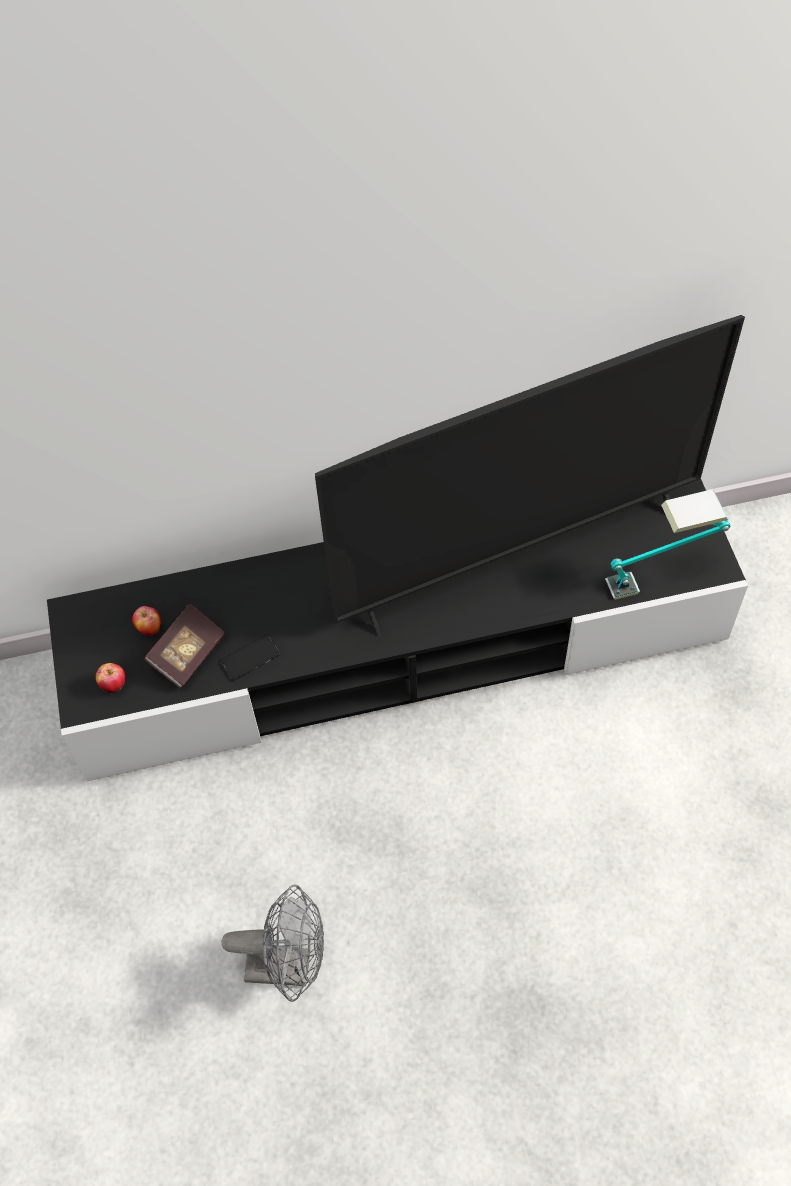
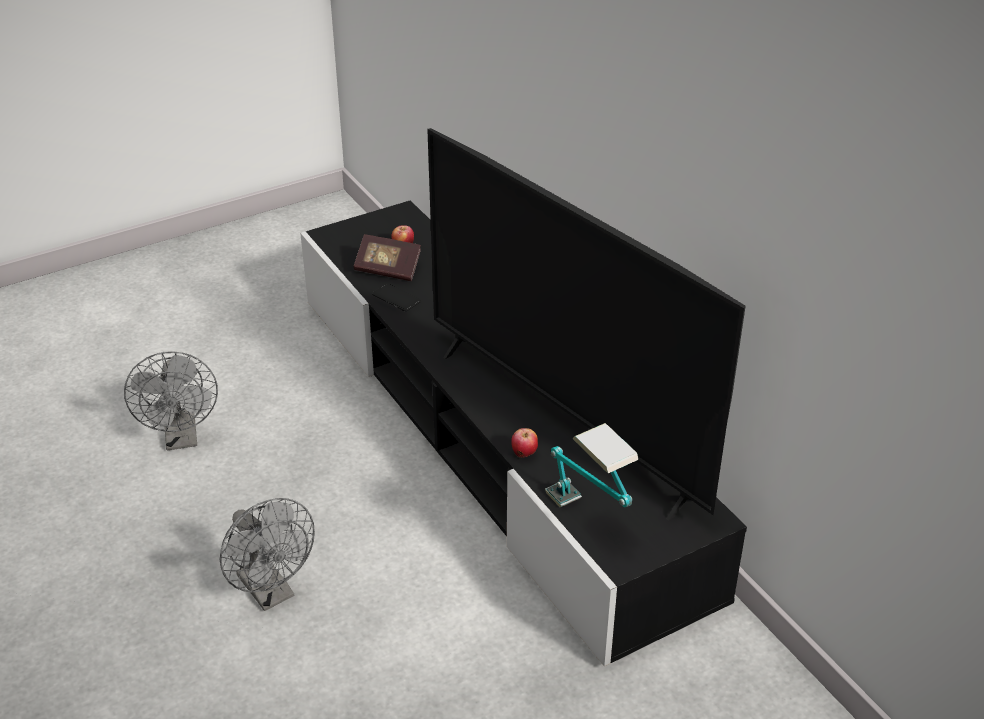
camera: 70 degrees right, 20 degrees down
(114, 685) = (348, 244): apple -> apple (524, 454)
(565, 903) = (271, 592): none -> grey fan

